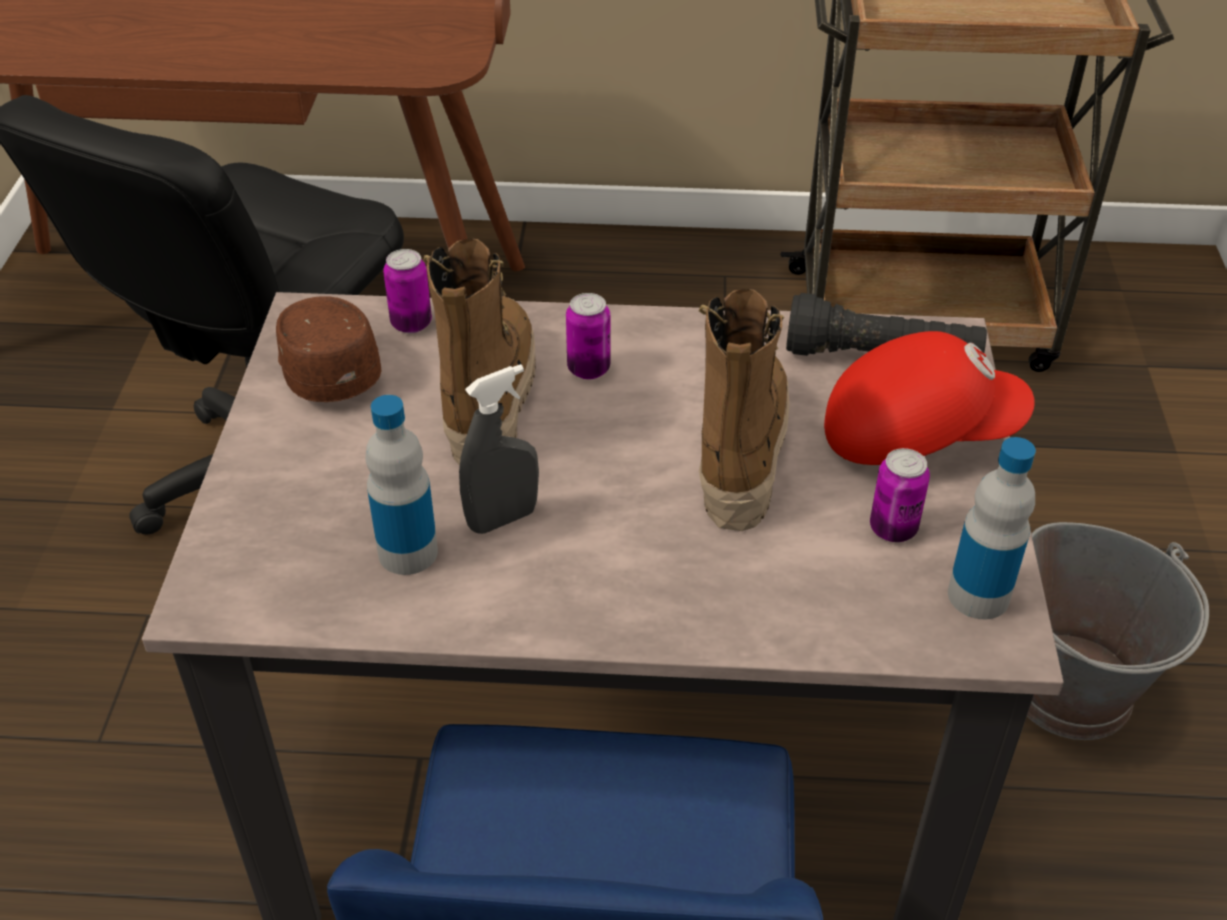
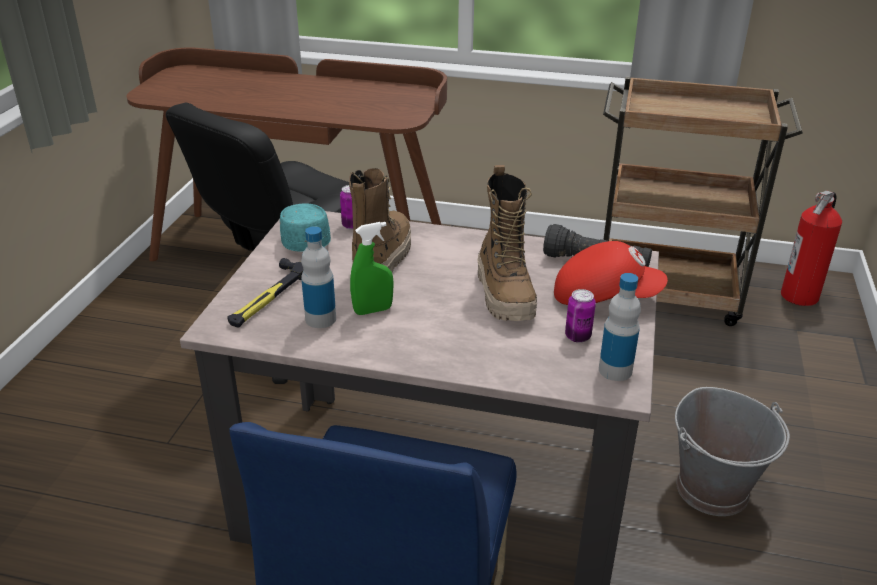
camera: 10 degrees right, 10 degrees down
(299, 516) = (271, 298): none -> hammer
(326, 367) = (304, 239): brown cap -> turquoise cap
(502, 519) = (373, 310): grey spray bottle -> green spray bottle
(588, 369) = (437, 253): can -> none
(739, 452) = (505, 295): boot -> boot turned 150 degrees clockwise
(1141, 300) = (800, 296): none -> fire extinguisher

